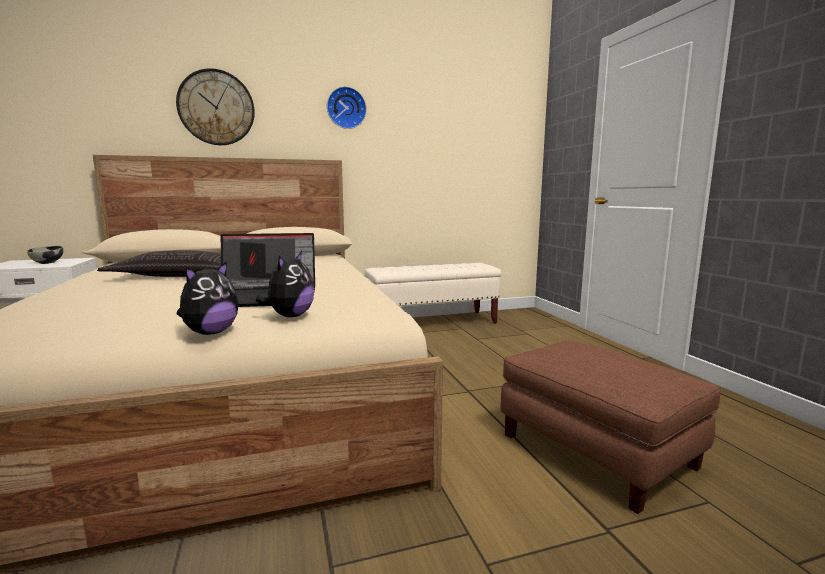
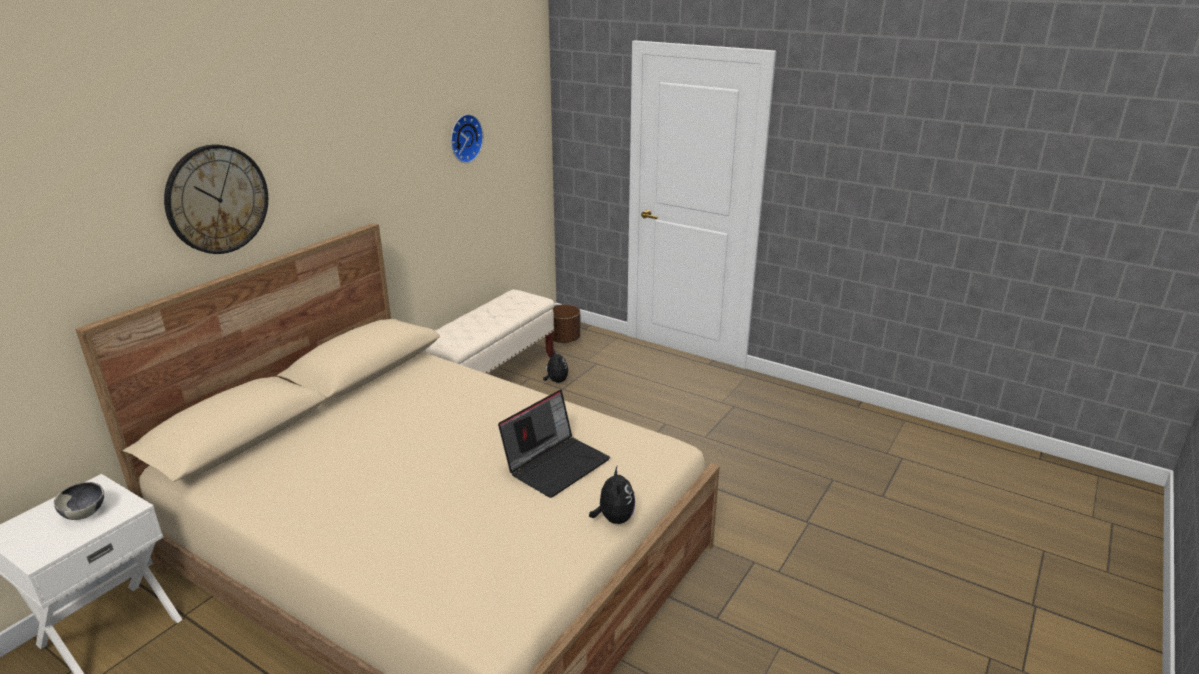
camera: 40 degrees left, 15 degrees up
(182, 276) = (384, 465): pillow -> none
(290, 316) = (629, 479): plush toy -> plush toy (556, 381)
(346, 108) = (365, 150): wall clock -> wall clock (464, 138)
(520, 317) = (564, 339): none -> brown planter
(597, 450) = (759, 471): brown ottoman -> none

